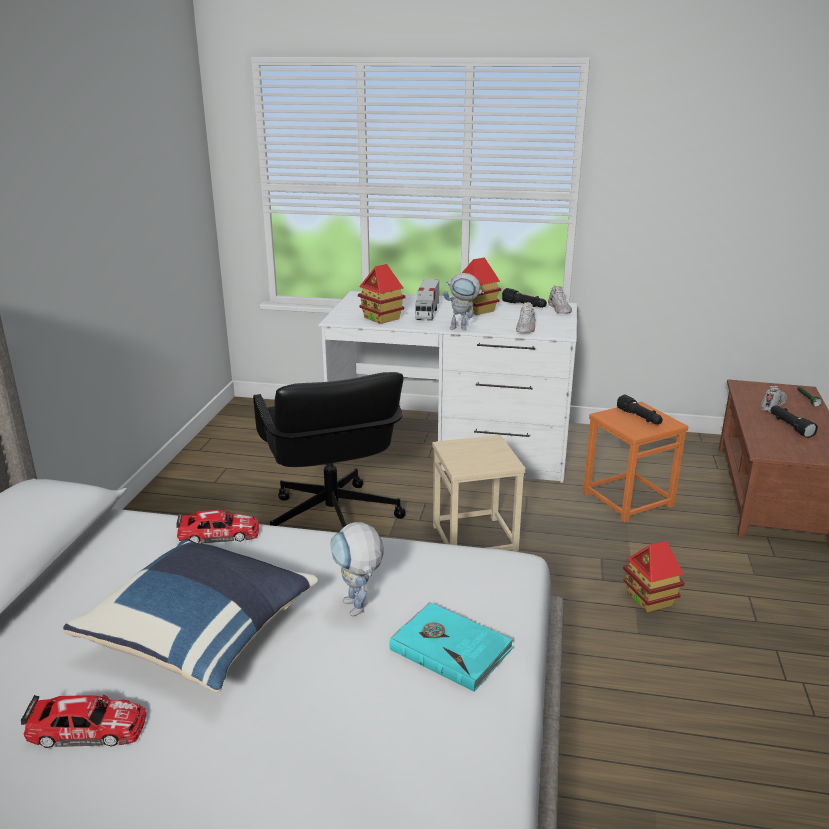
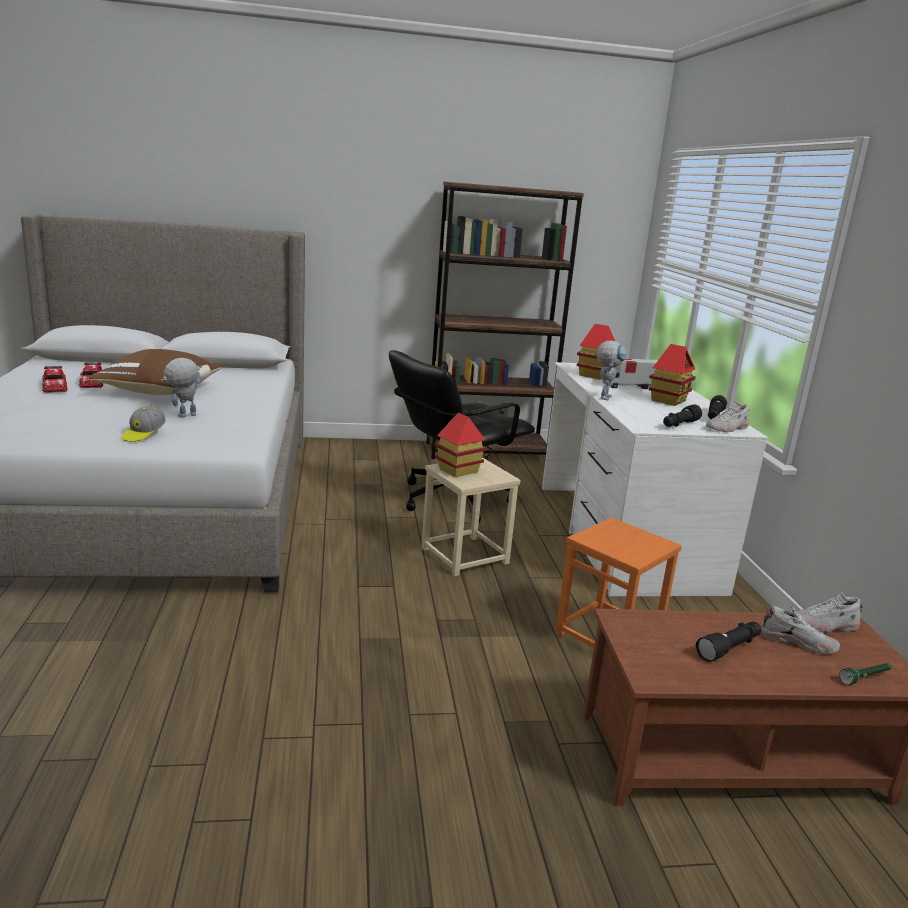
camera: 70 degrees right, 5 degrees down
(199, 470) = (487, 451): none -> brown bookcase
(203, 635) = (161, 392): blue pillow -> brown pillow
(219, 534) = (261, 388): toy car -> toy car (55, 386)
(451, 648) = (143, 434): turquoise book -> cap
(463, 328) = (604, 396): toy robot -> toy robot turned 150 degrees counterclockwise
(526, 328) = (639, 415): white shoe -> white shoe (824, 625)
(639, 418) = (629, 541): black flashlight -> black flashlight (679, 425)
(649, 599) = (417, 645): toy house -> toy house (458, 470)

